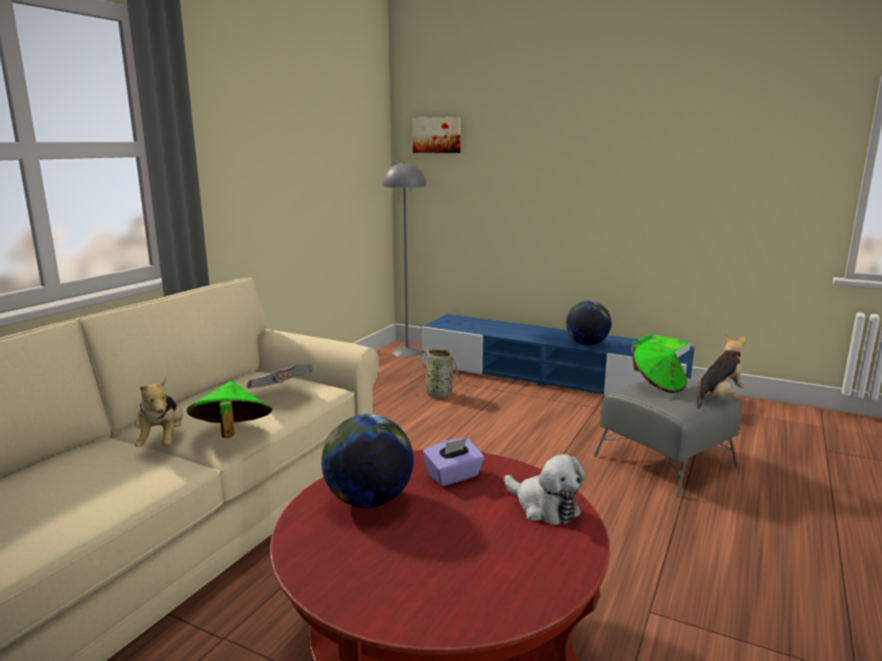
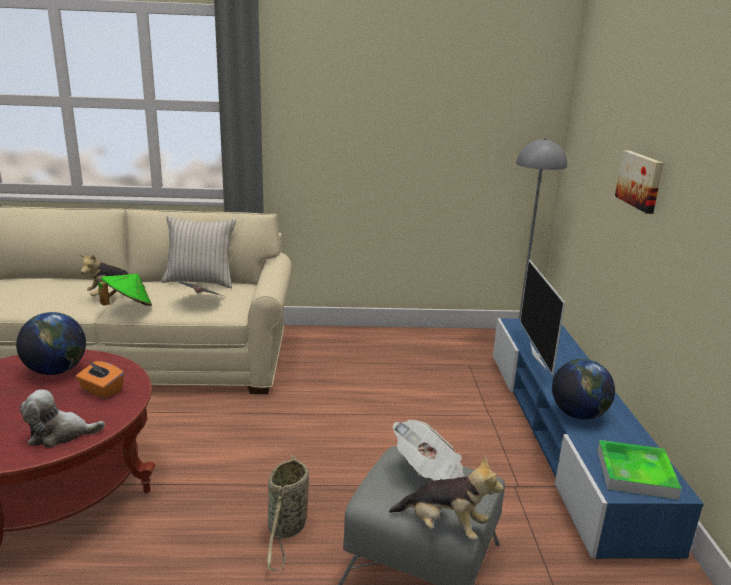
camera: 60 degrees right, 5 degrees up
(211, 387) = (200, 281): none -> beige pillow
(437, 135) = (592, 112): picture -> picture (641, 180)
(440, 395) = (437, 386): basket -> basket (286, 529)
(453, 476) = (101, 390): purple tissue box -> orange tissue box
(497, 332) = (539, 355): none -> television
(544, 507) = (60, 434): plush toy -> plush toy turned 60 degrees clockwise
(658, 385) = (430, 471): green hat -> newspaper

